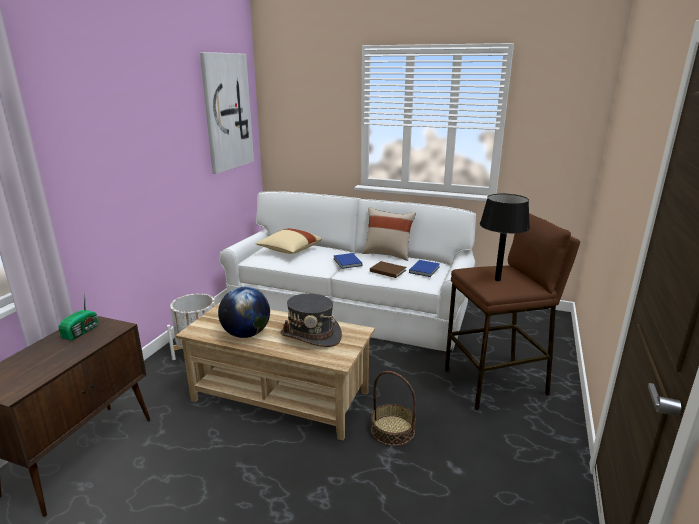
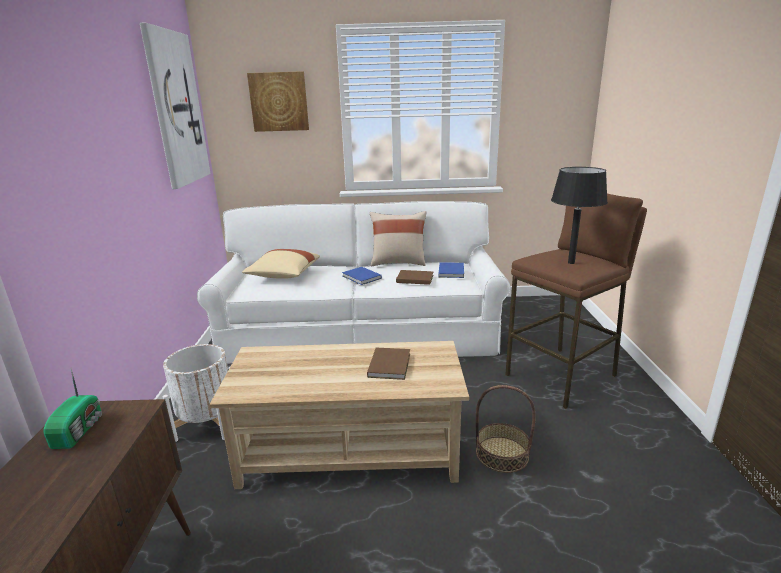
camera: 20 degrees left, 0 degrees up
(246, 334) = (308, 380): globe -> none
(311, 335) = (390, 364): grey hat -> brown book
(313, 107) = (279, 102): none -> picture

